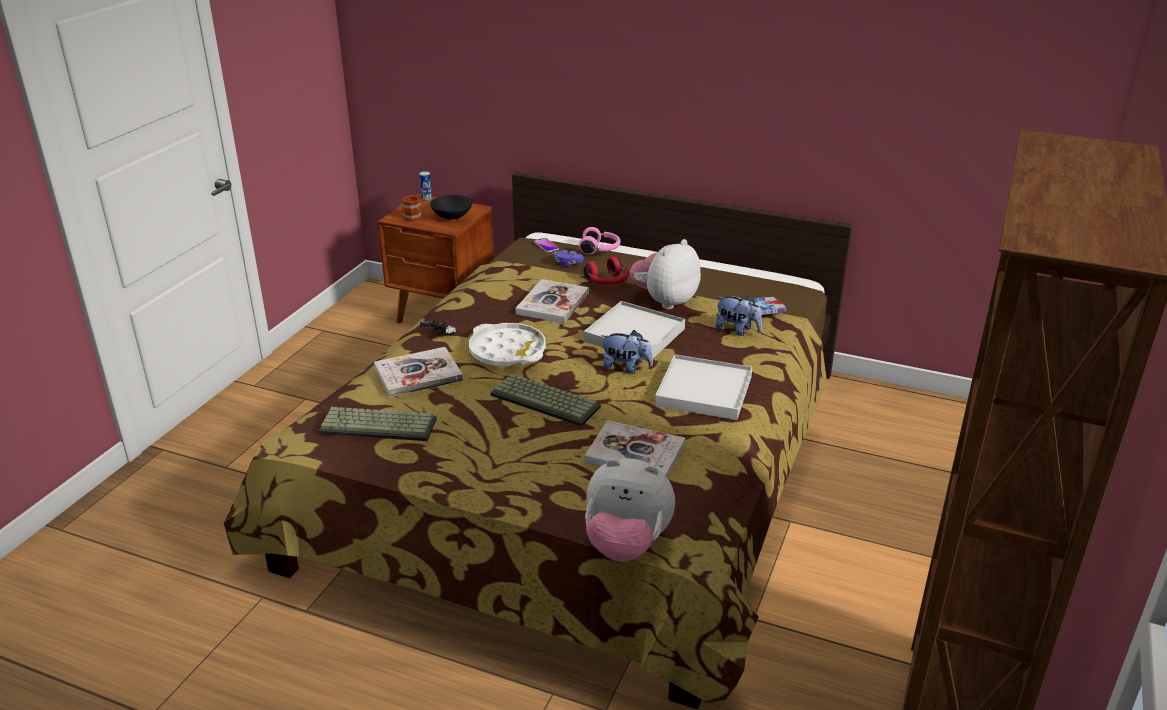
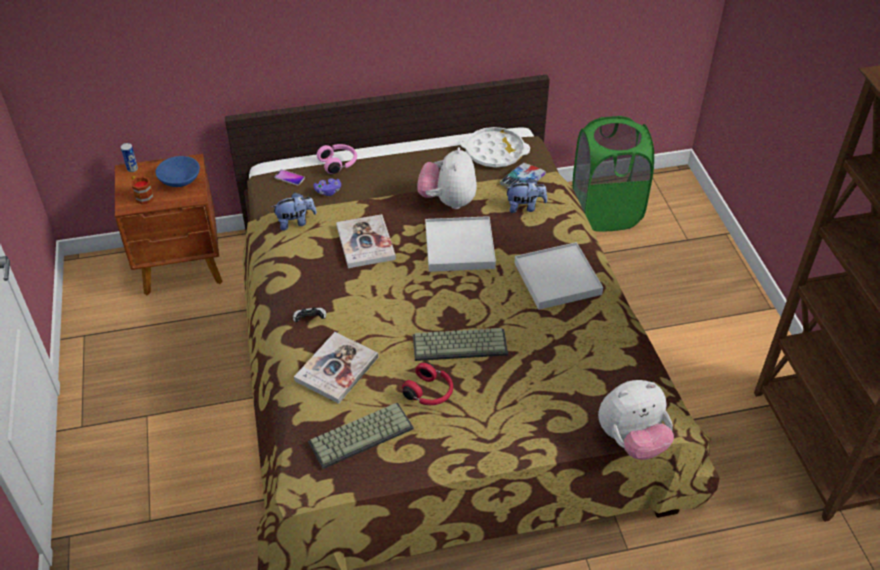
camera: 35 degrees left, 15 degrees up
(452, 216) = (180, 180): black bowl -> blue bowl
(507, 352) = (382, 310): white tray -> white tray (494, 152)
(607, 282) = (385, 199): red headphones -> red headphones (430, 393)
(626, 368) = (485, 283): plush toy -> plush toy (295, 222)
(635, 453) = (566, 360): book -> none
(891, 418) = (606, 212): none -> green laundry basket

